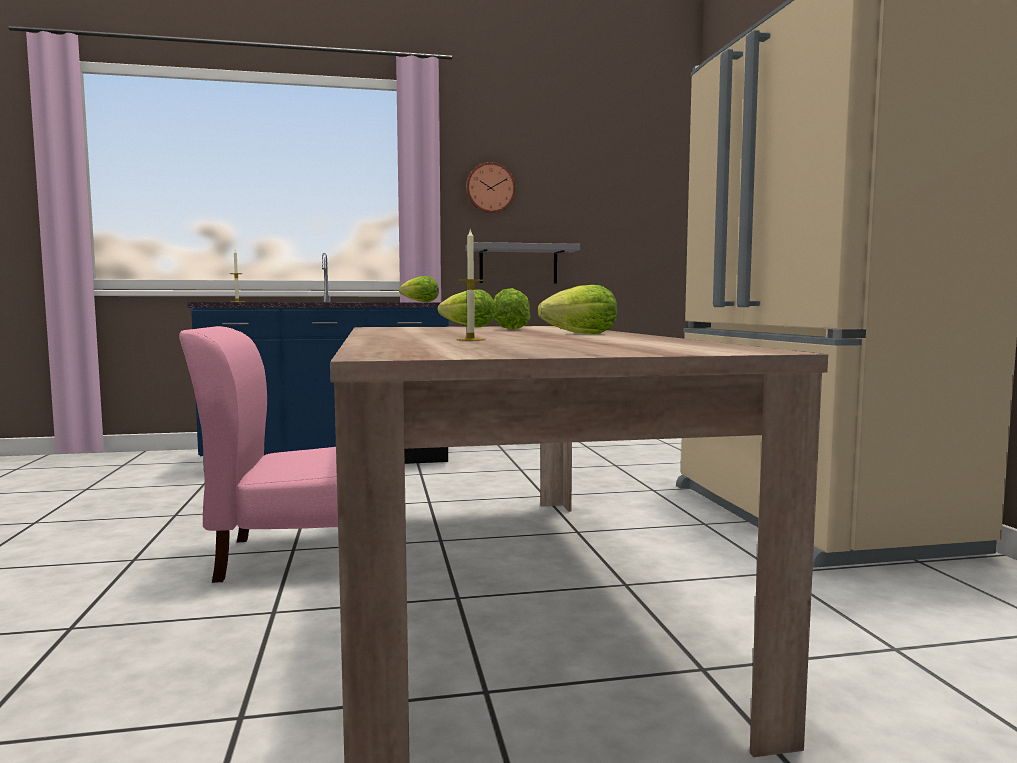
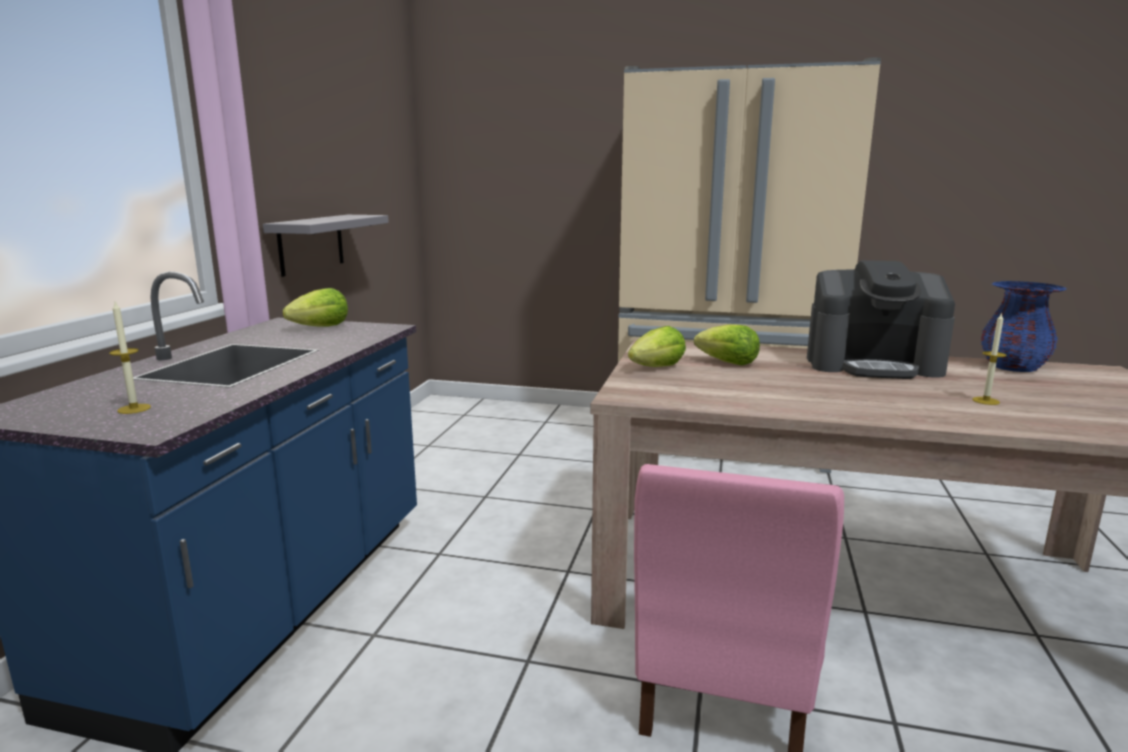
camera: 65 degrees left, 10 degrees up
(490, 188) = (276, 137): wall clock -> none
(582, 334) = (873, 364): lettuce -> coffee machine
(675, 342) = (1013, 367): none -> blue vase

